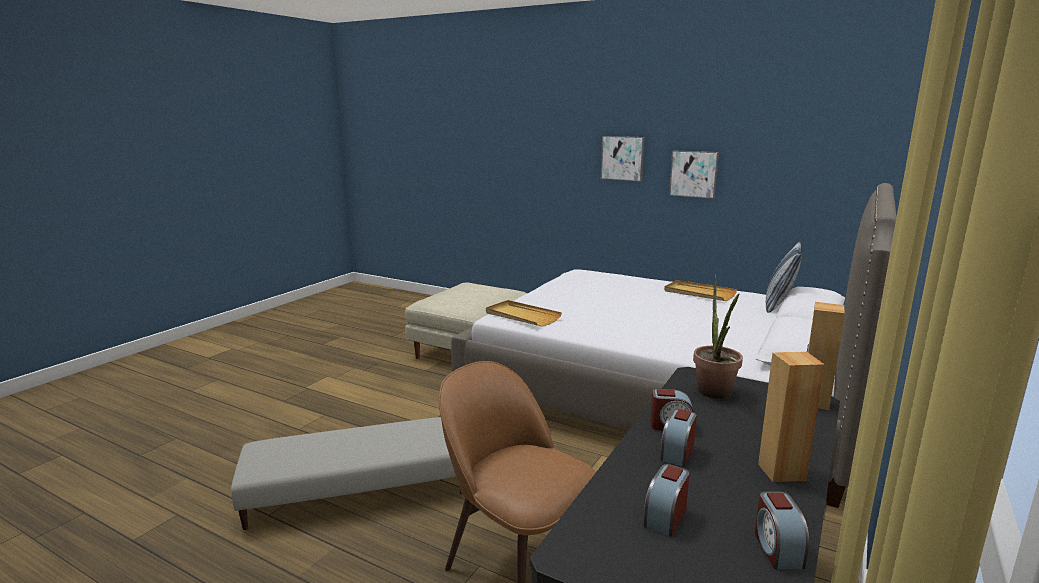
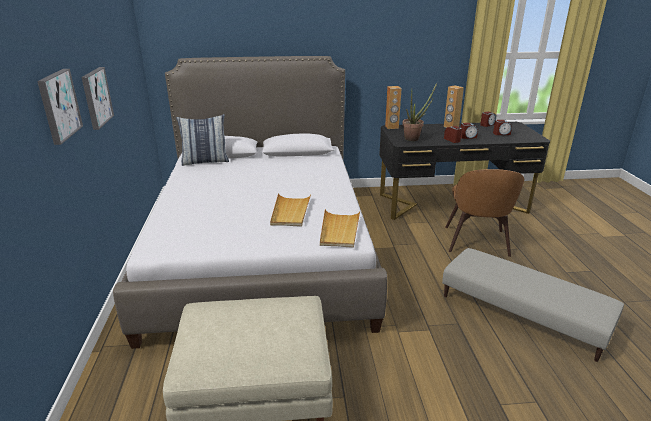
camera: 125 degrees left, 10 degrees up
(699, 293) = (198, 184): beige tray -> beige tray (290, 212)

